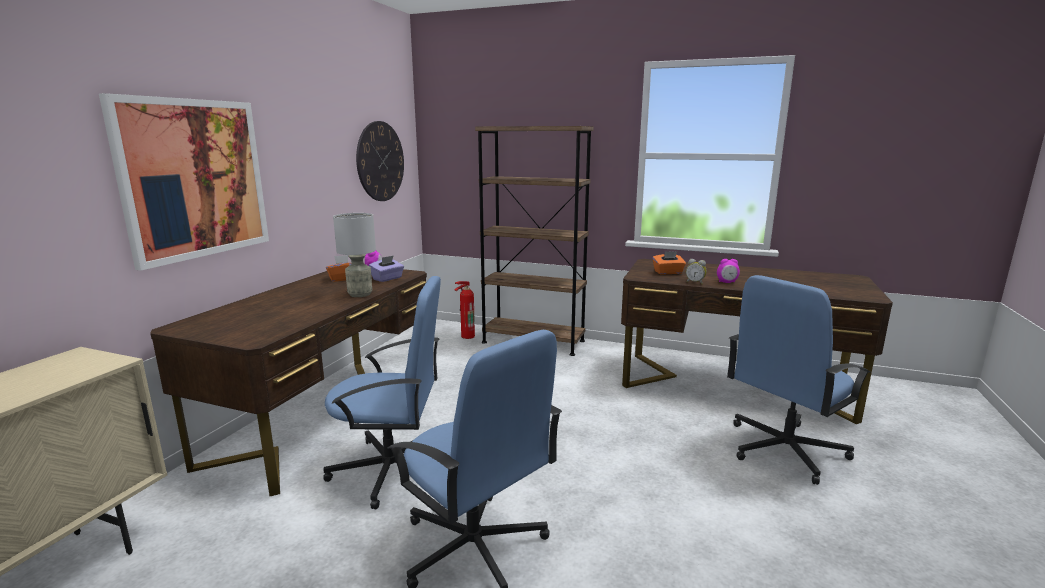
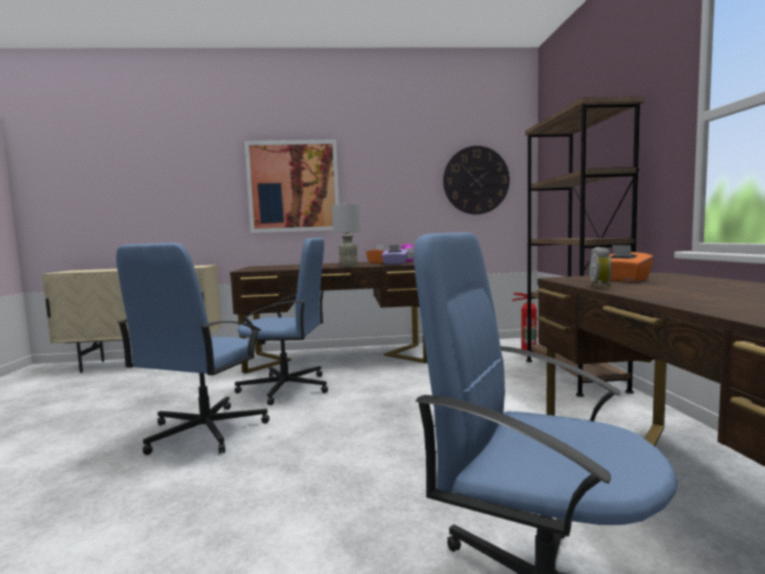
camera: 65 degrees right, 10 degrees down
(392, 470) = (287, 388): blue office chair -> blue office chair turned 60 degrees counterclockwise
(727, 282) = (653, 291): alarm clock -> none

